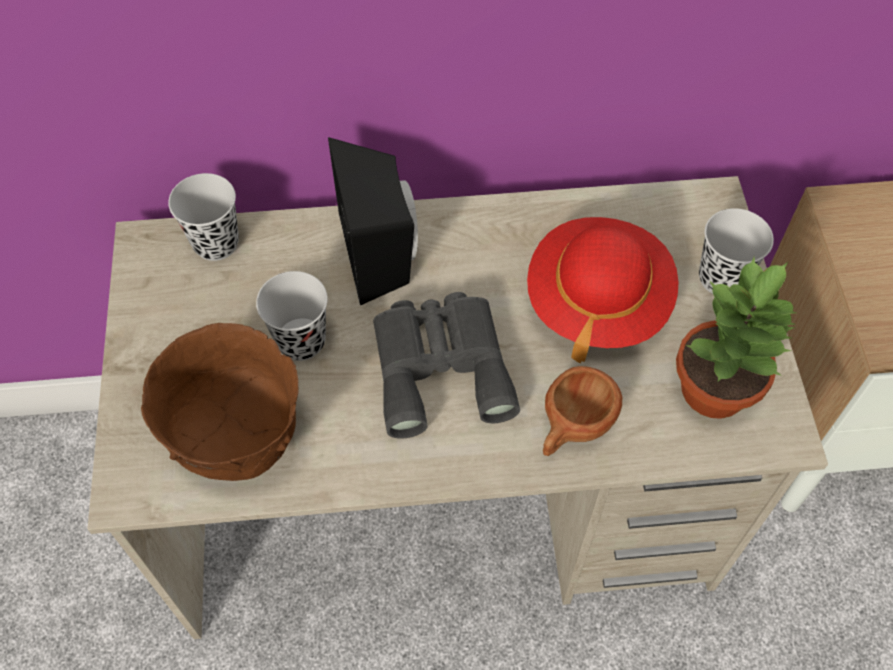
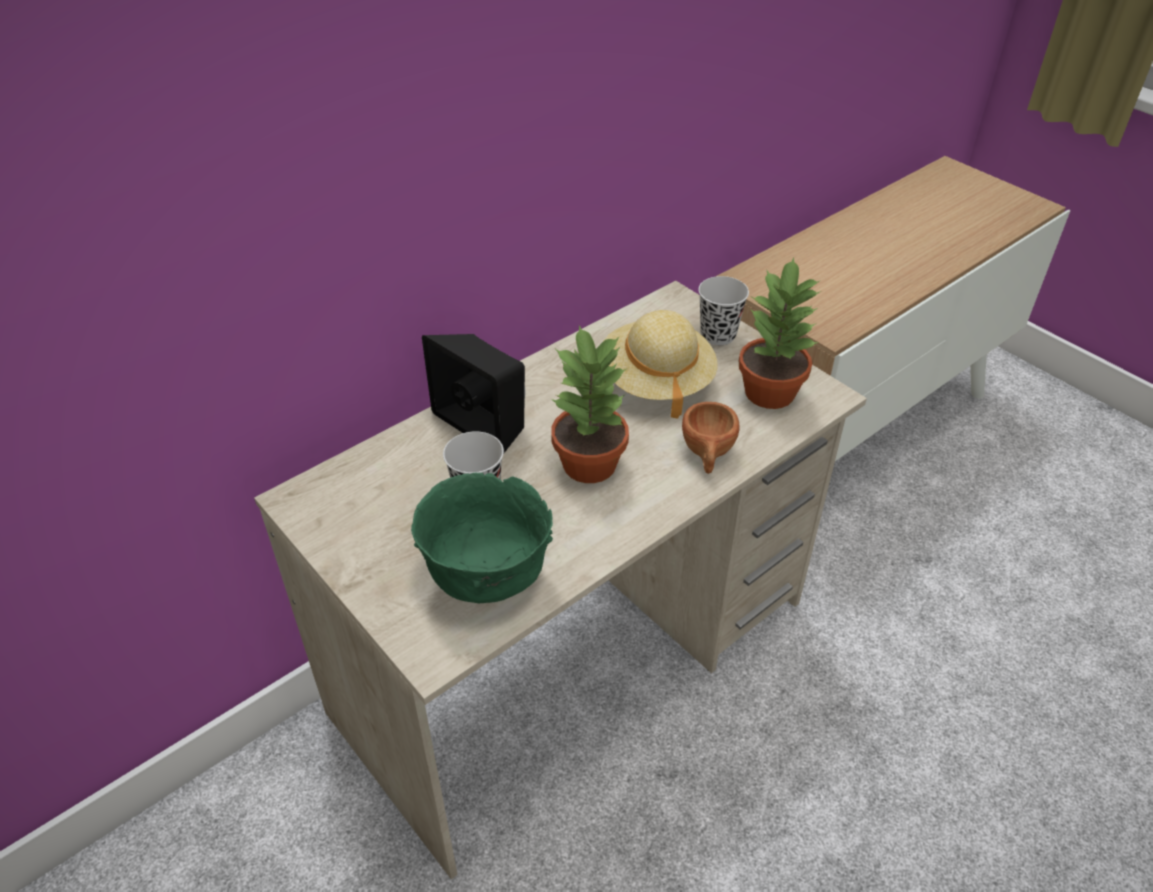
camera: 35 degrees left, 15 degrees down
(216, 243) = (353, 472): black cup -> none
(238, 437) = (487, 577): brown bowl -> green bowl
(441, 365) = (590, 463): grey binoculars -> potted plant
(597, 301) = (656, 381): red hat -> beige hat

